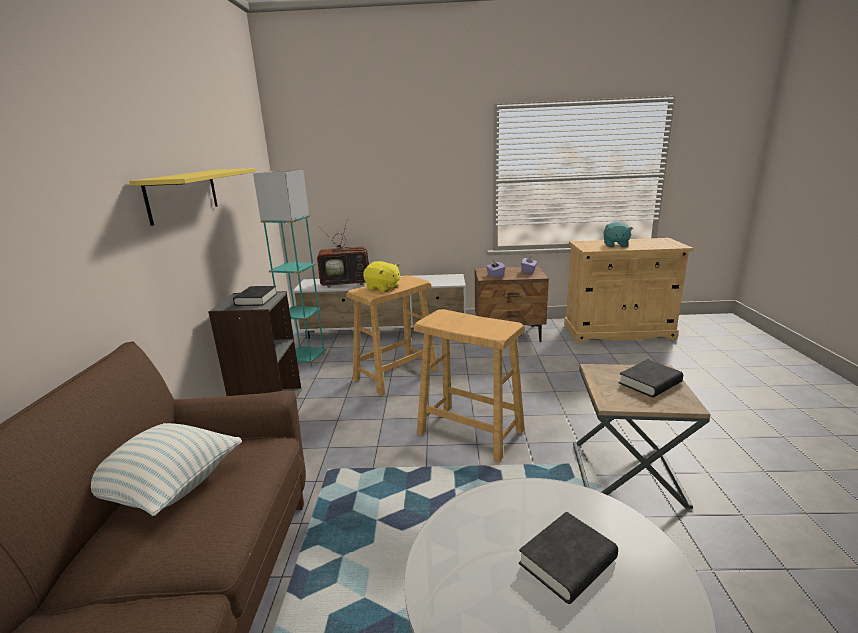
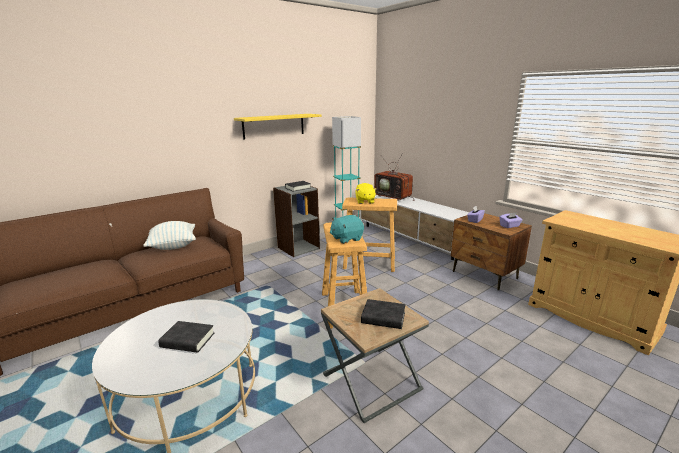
camera: 50 degrees right, 0 degrees up
(615, 245) = (596, 225): turquoise plush toy -> turquoise plush toy (346, 238)

